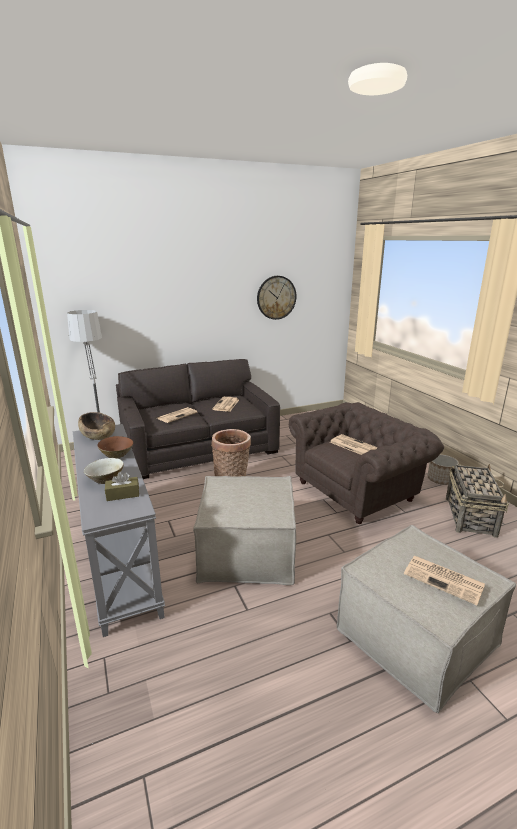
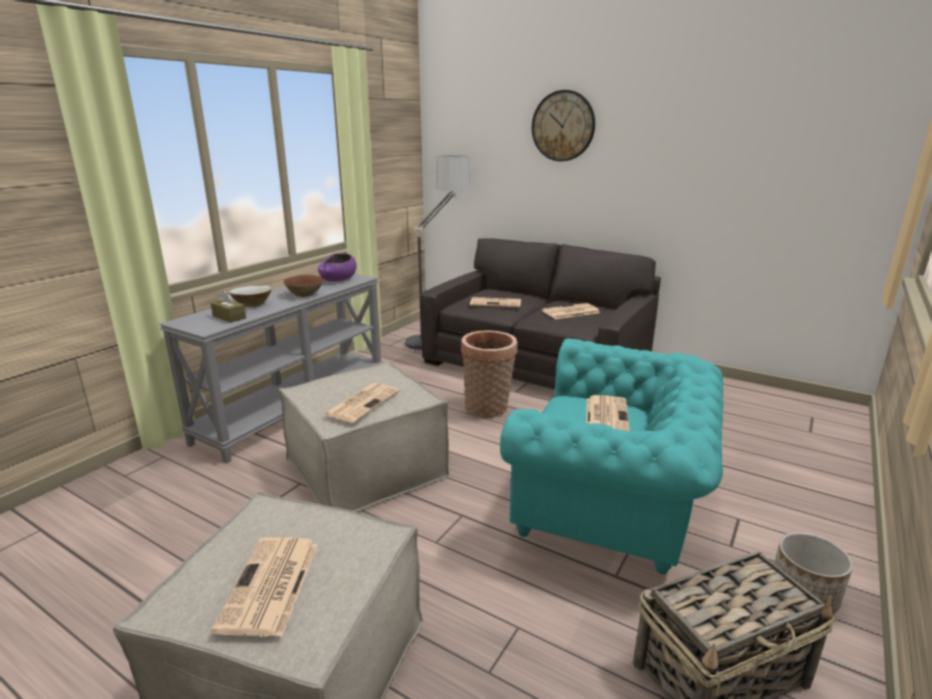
camera: 55 degrees right, 0 degrees up
(98, 435) = (338, 279): brown bowl -> purple bowl
(264, 500) = (363, 402): none -> newspaper
(276, 297) = (739, 163): wall clock -> wall clock (563, 126)
(358, 490) = (613, 506): brown armchair -> turquoise armchair

